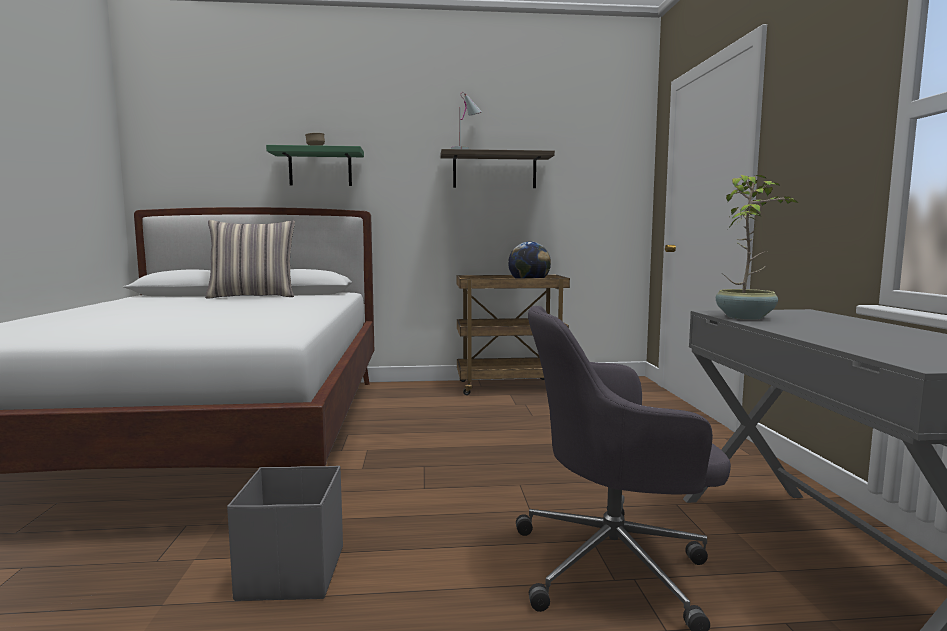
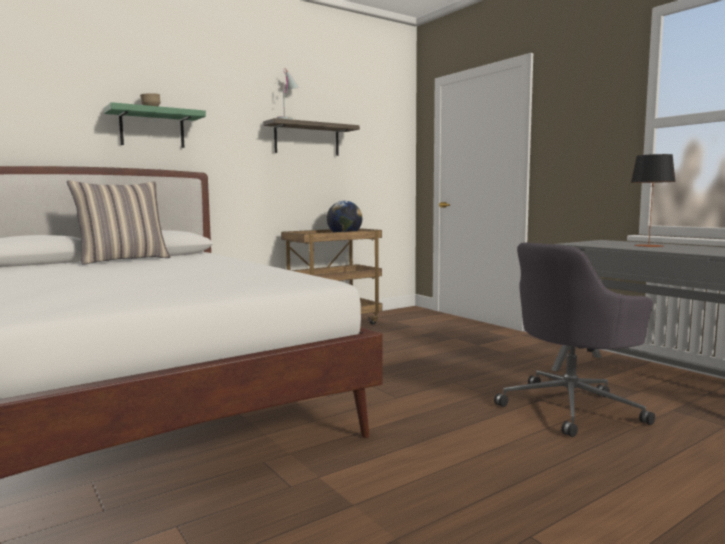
camera: 30 degrees left, 0 degrees up
(291, 574) = (406, 463): grey storage box -> none
(746, 317) = (596, 245): potted plant -> none
(829, 326) = (648, 246): none -> table lamp

